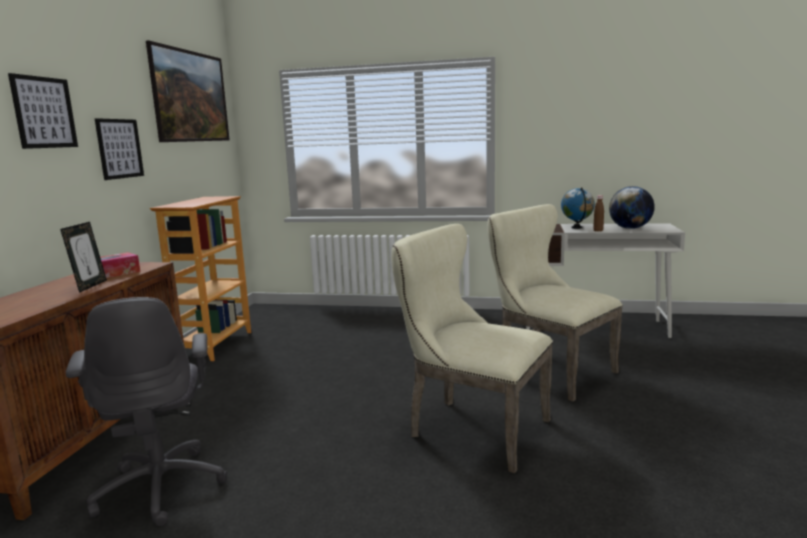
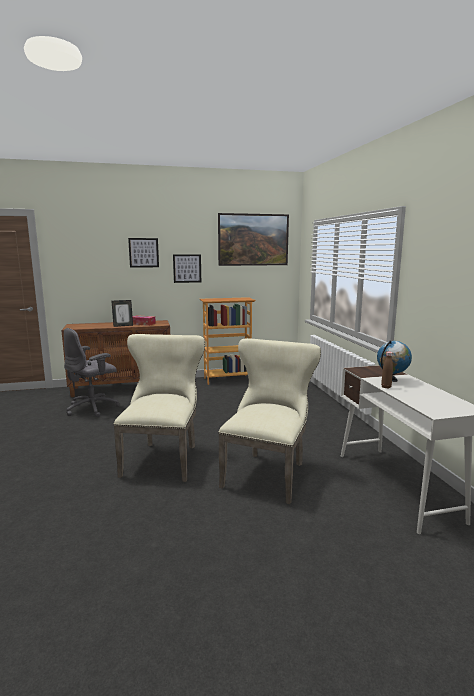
camera: 65 degrees right, 0 degrees up
(630, 228) = (420, 397): globe -> none

